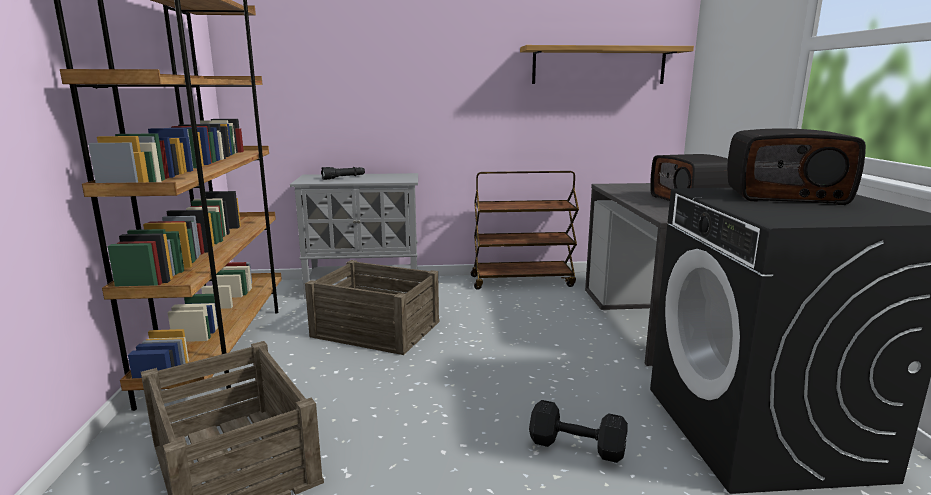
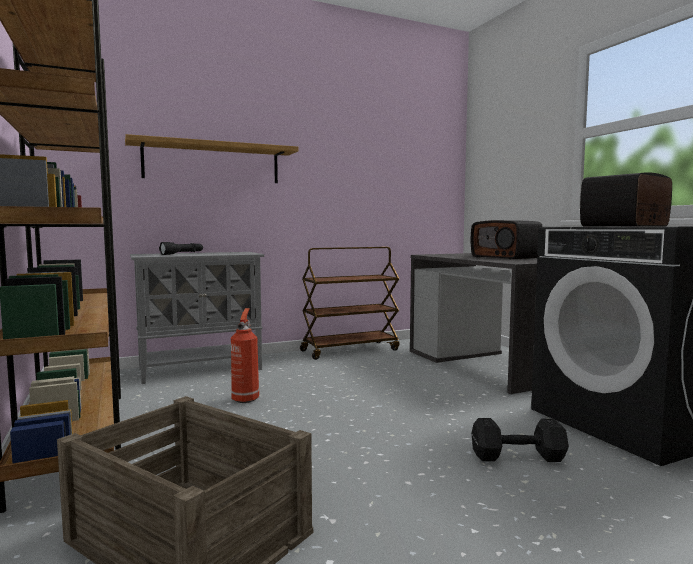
camera: 20 degrees left, 10 degrees down
(376, 329) = (245, 399): crate -> fire extinguisher
(599, 66) = (399, 160): shelf -> shelf (212, 163)
(785, 196) = (626, 226): radio -> radio turned 150 degrees clockwise

